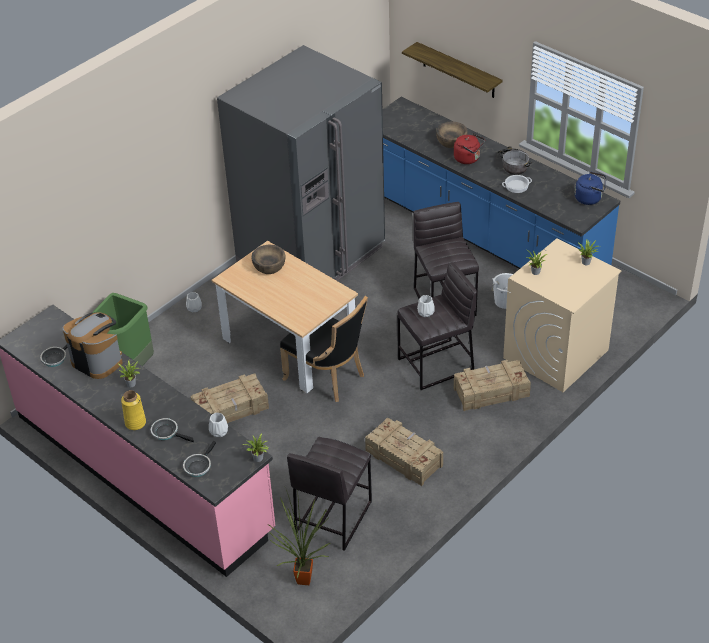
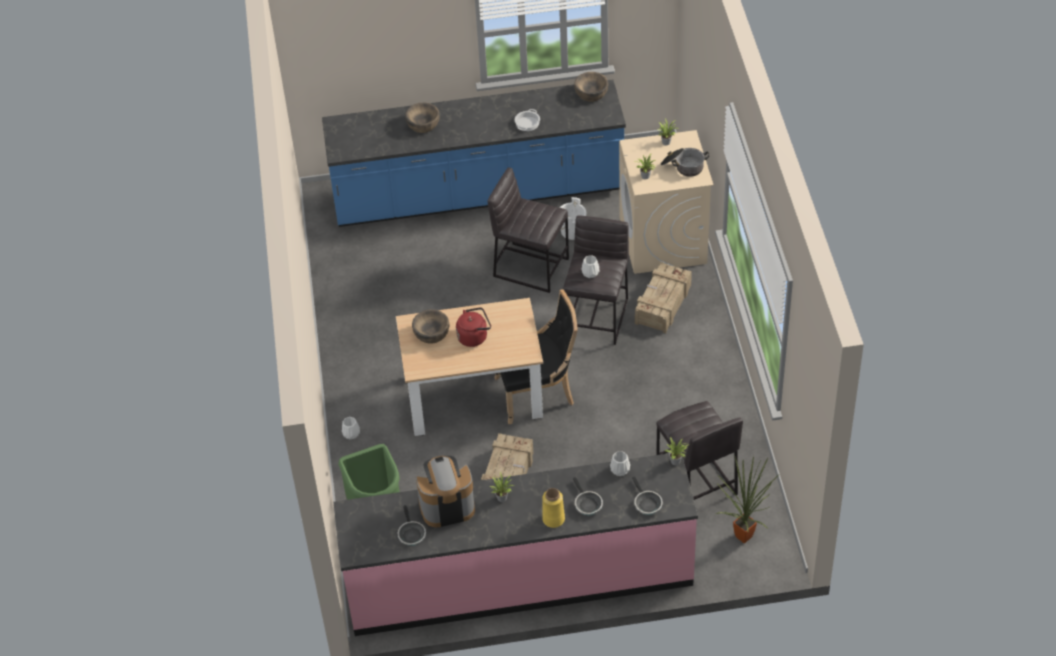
camera: 50 degrees left, 5 degrees up
(167, 433) = (587, 504): frying pan -> frying pan turned 90 degrees counterclockwise
(311, 256) = (375, 316): grey fridge -> none
(404, 458) = (677, 399): crate -> none
(458, 71) = (382, 56): shelf -> none
(468, 159) = (458, 129): red kettle -> red kettle (474, 337)
(513, 165) = (498, 108): cooking pot -> cooking pot (683, 167)
(590, 198) = (591, 93): blue kettle -> brown bowl

